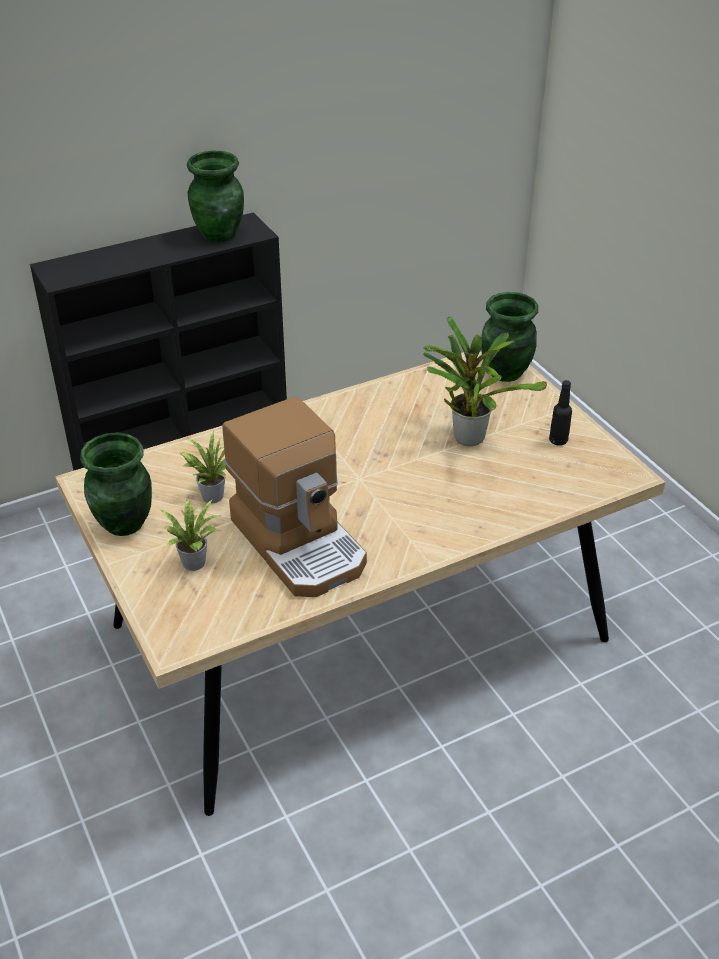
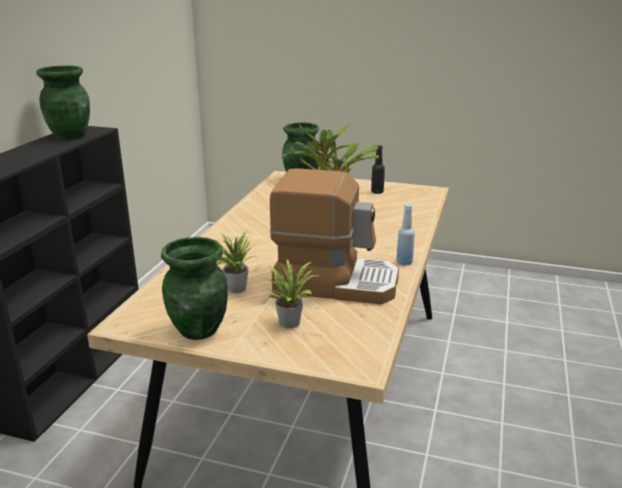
camera: 45 degrees left, 15 degrees down
(402, 561) = (404, 262): none -> blue bottle

